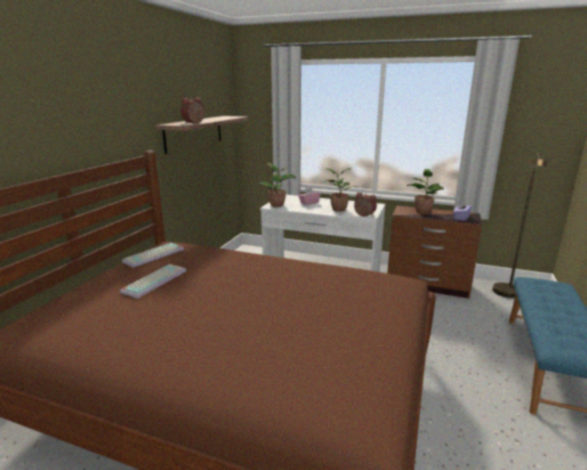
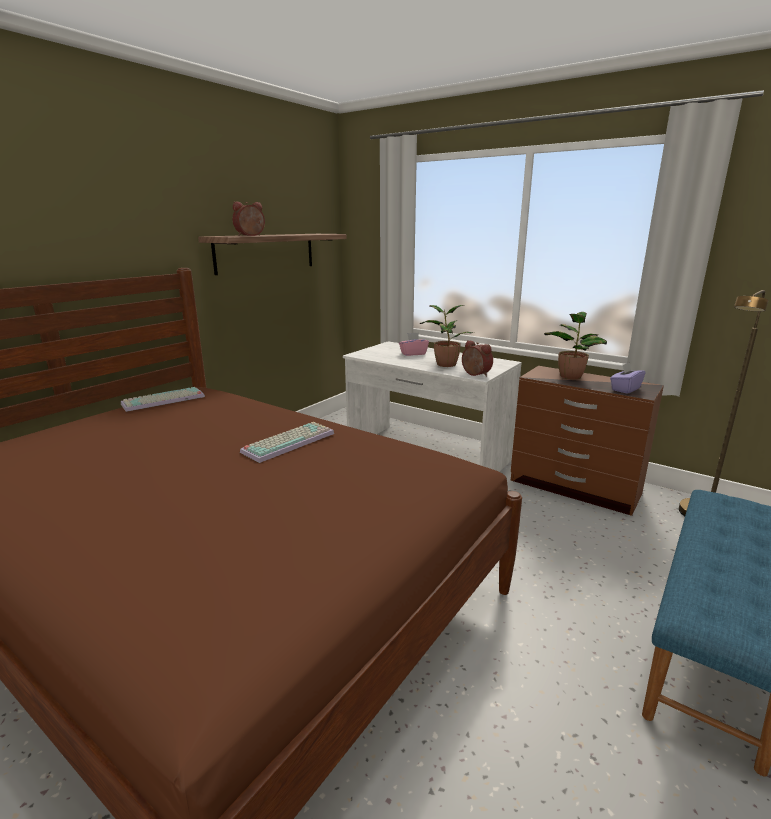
camera: 15 degrees right, 0 degrees up
(154, 280) = (131, 429): keyboard -> keyboard (289, 442)
(278, 205) = (369, 353): potted plant -> none

